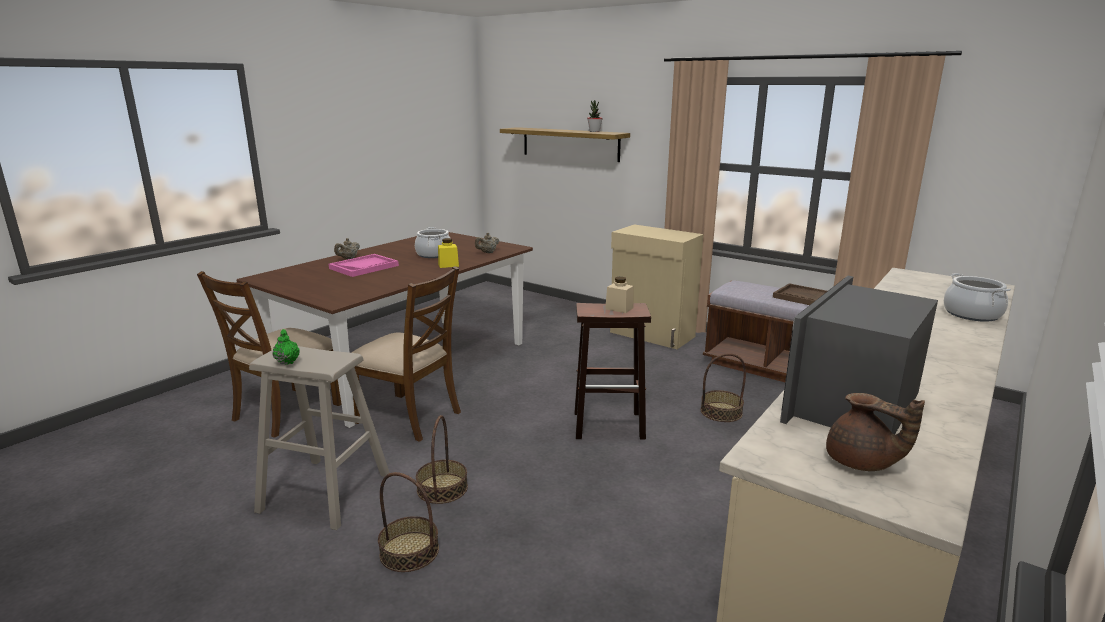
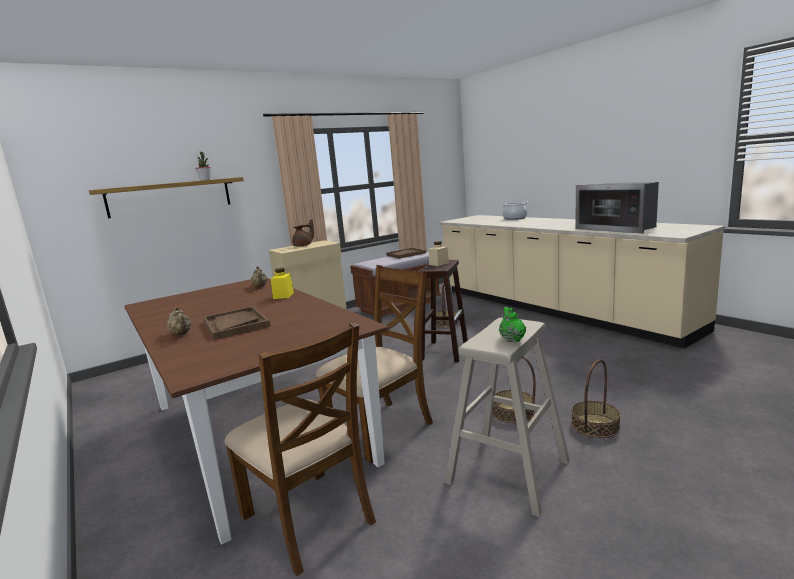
camera: 70 degrees left, 5 degrees down
(287, 361) = (512, 339): green teapot -> green teapot turned 90 degrees clockwise
(364, 267) = (235, 324): pink tray -> brown tray
(434, 254) = (233, 302): cooking pot -> none
(861, 463) = (674, 229): brown teapot -> brown teapot (303, 245)

